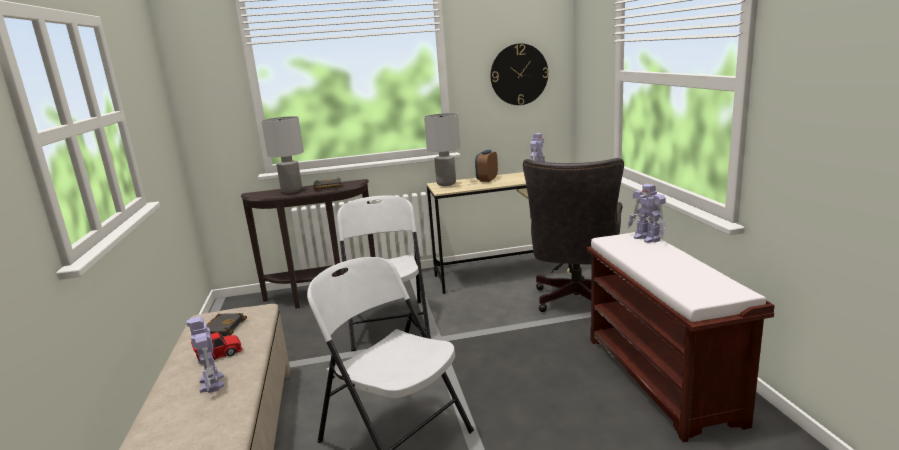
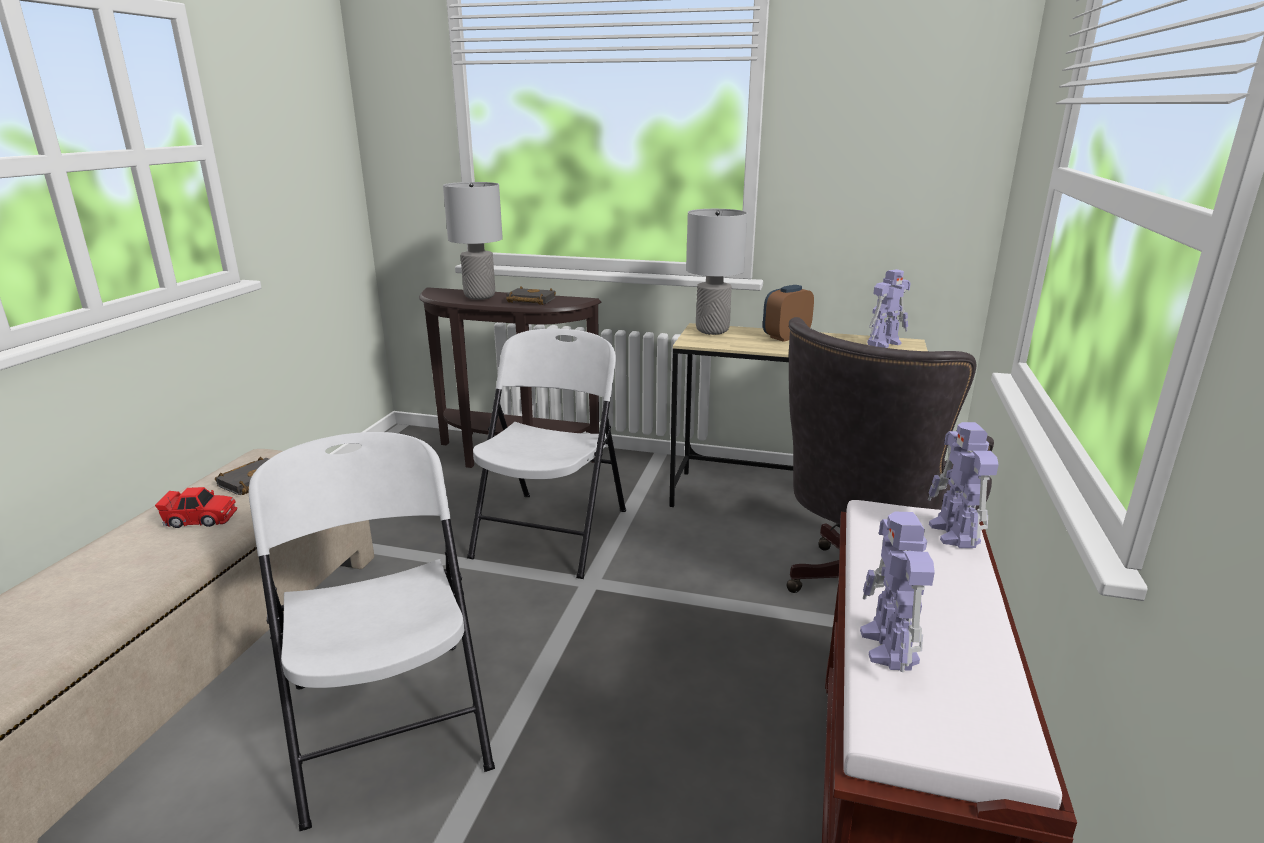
camera: 25 degrees right, 5 degrees up
(212, 384) = (139, 562): toy robot -> toy robot (889, 648)
(519, 74) = (897, 155): wall clock -> none

